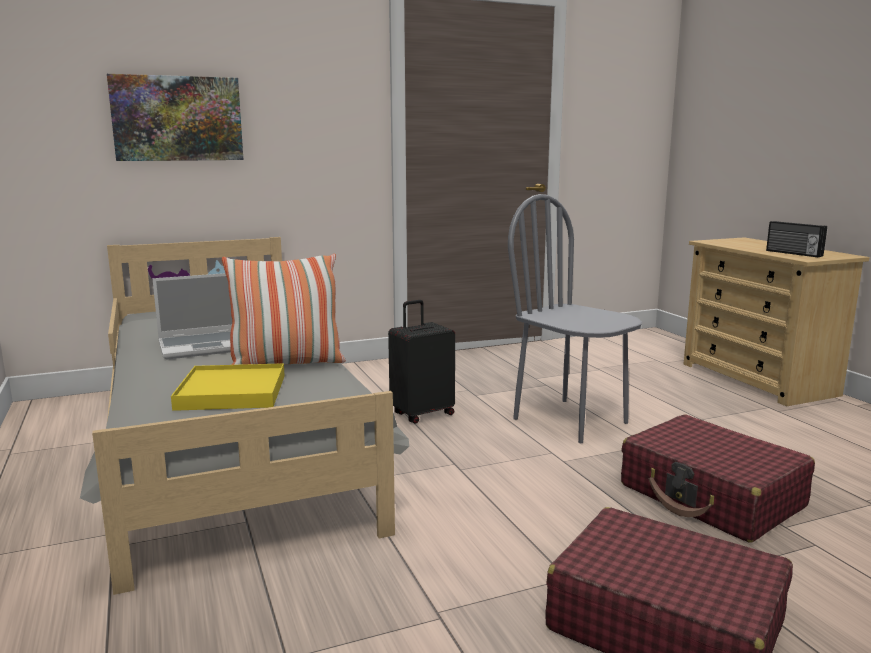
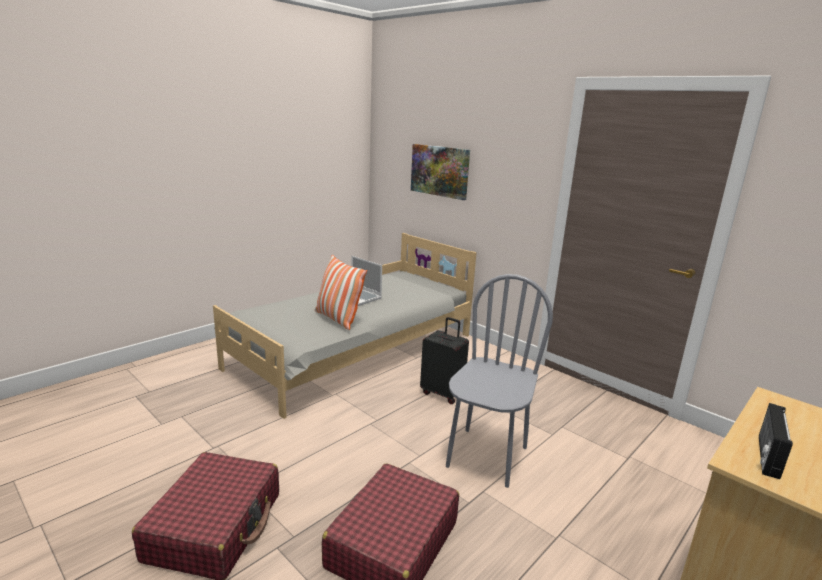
camera: 65 degrees right, 5 degrees up
(232, 392) = (291, 317): yellow tray -> none

